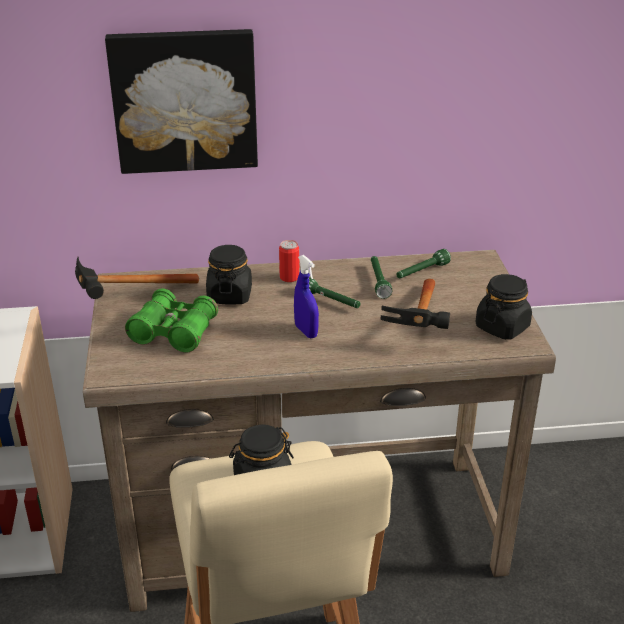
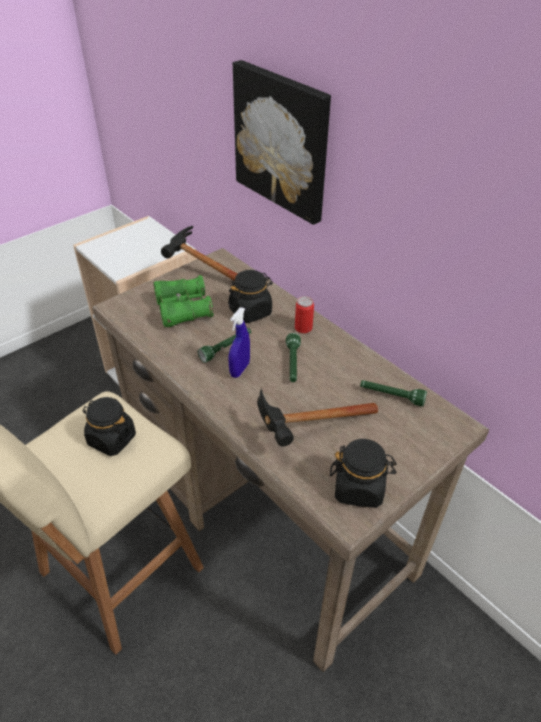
camera: 55 degrees right, 10 degrees up
(378, 281) = (348, 377): green flashlight -> green flashlight (226, 348)

